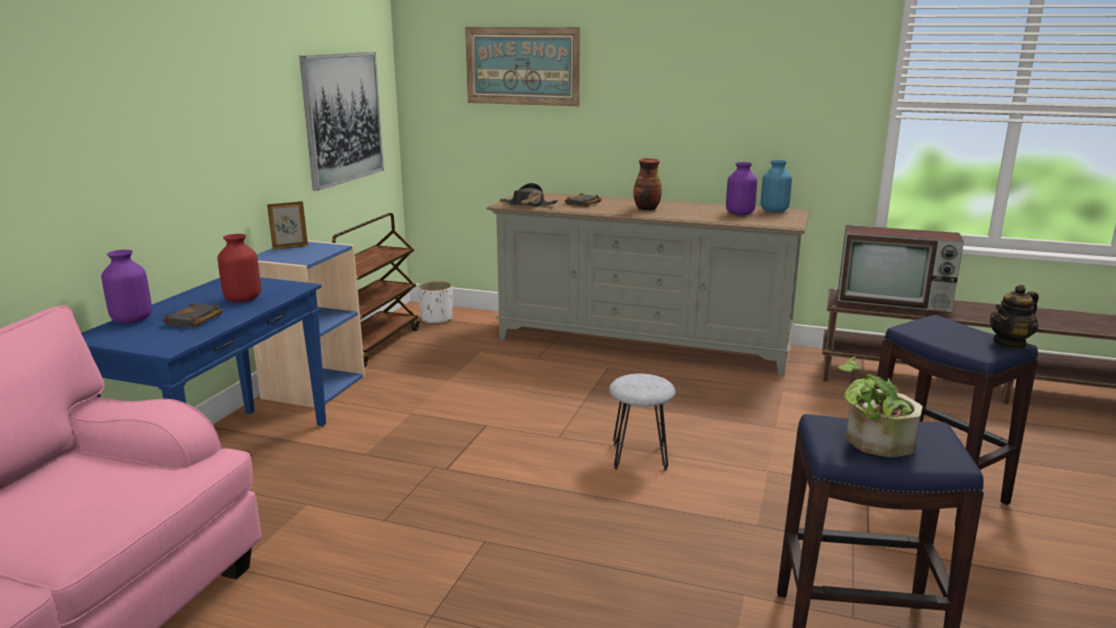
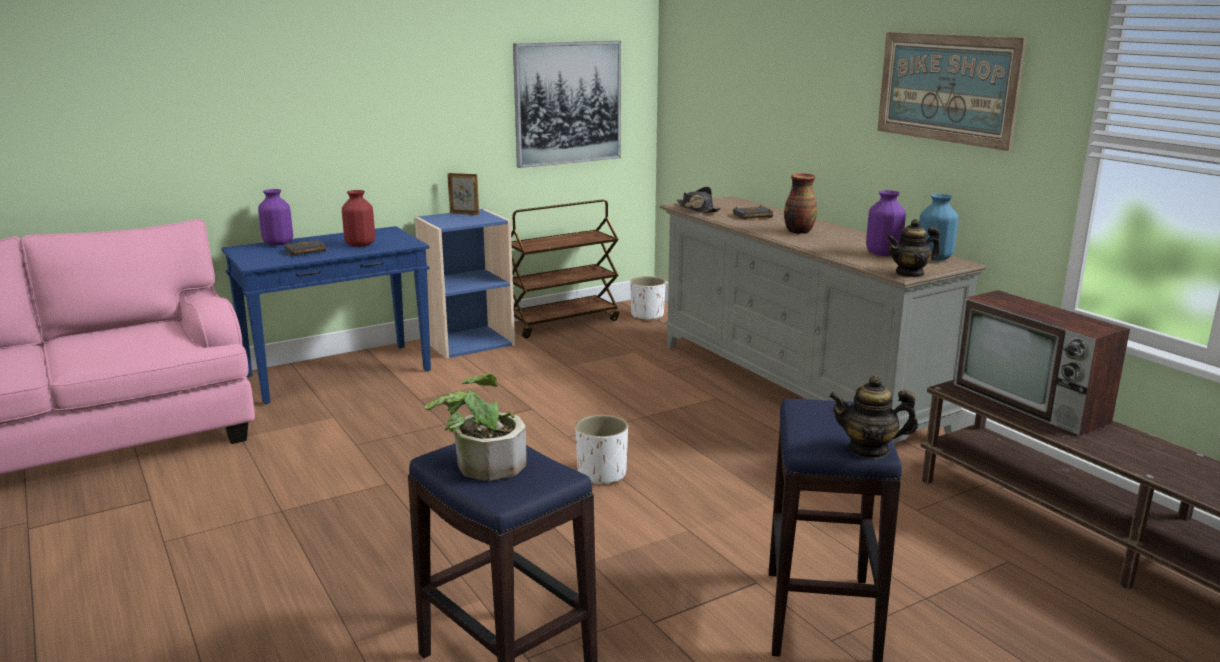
camera: 40 degrees right, 0 degrees up
(522, 66) = (744, 61): picture -> picture (947, 88)
(639, 456) = (602, 474): grey stool -> white planter
(792, 223) = (910, 273): none -> teapot

